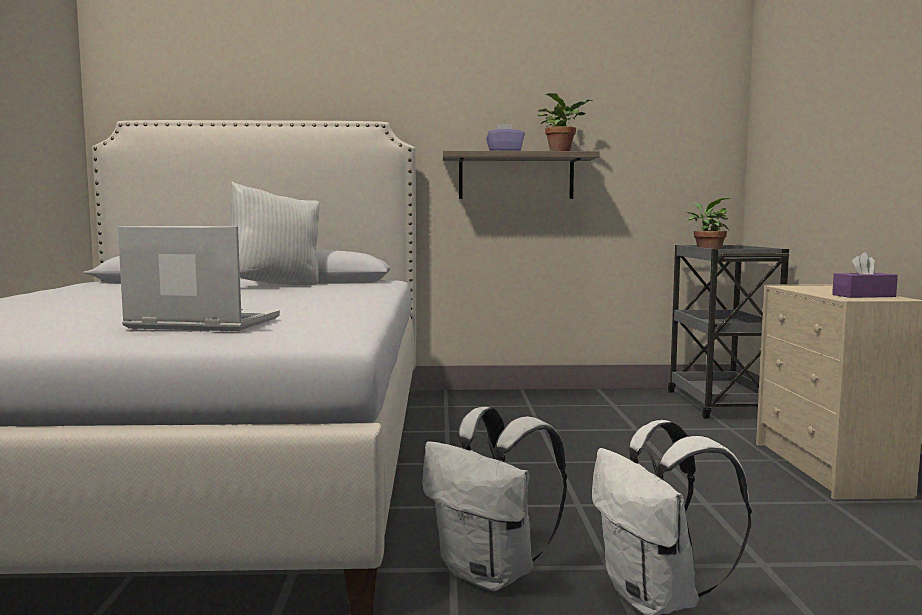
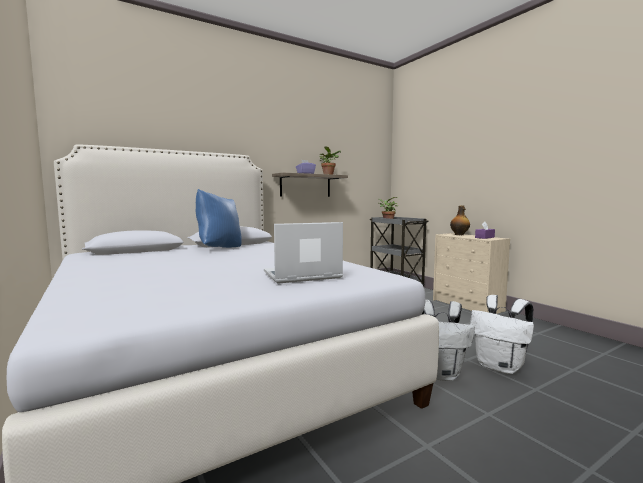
camera: 30 degrees left, 0 degrees up
(276, 285) = (219, 248): white pillow -> blue pillow
(824, 288) = (459, 235): none -> bottle

